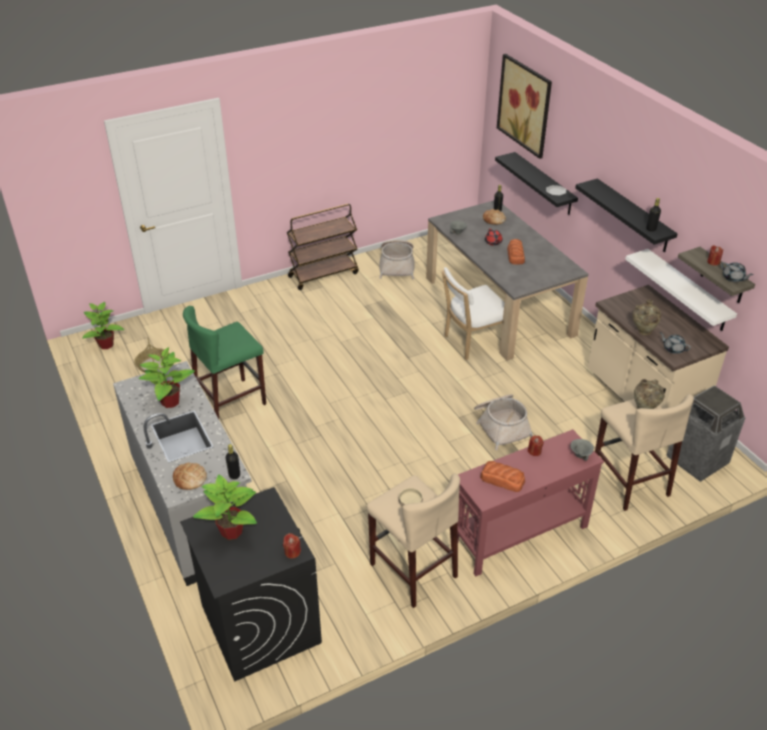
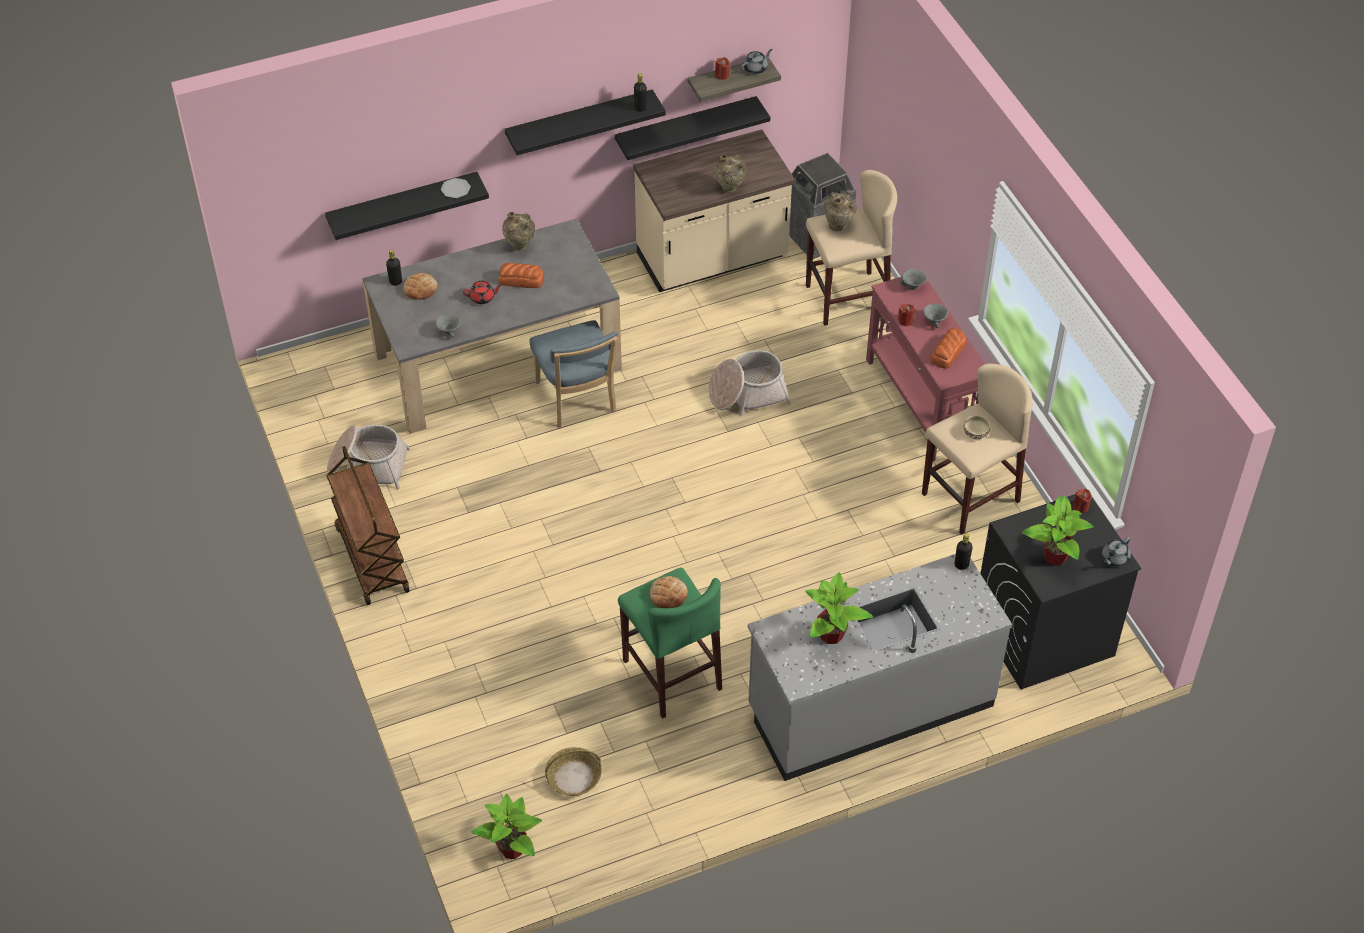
camera: 85 degrees left, 10 degrees up
(190, 478) = (967, 606): bread -> bread (668, 595)
(472, 342) = (577, 399): white chair -> blue chair
(524, 105) = (326, 149): picture -> none
(539, 470) = (934, 322): none -> grey bowl
(548, 253) = (520, 247): none -> beige vase
(673, 349) = (763, 172): grey teapot -> grey teapot (1114, 558)
(687, 290) = (686, 127): white shelf -> black shelf

